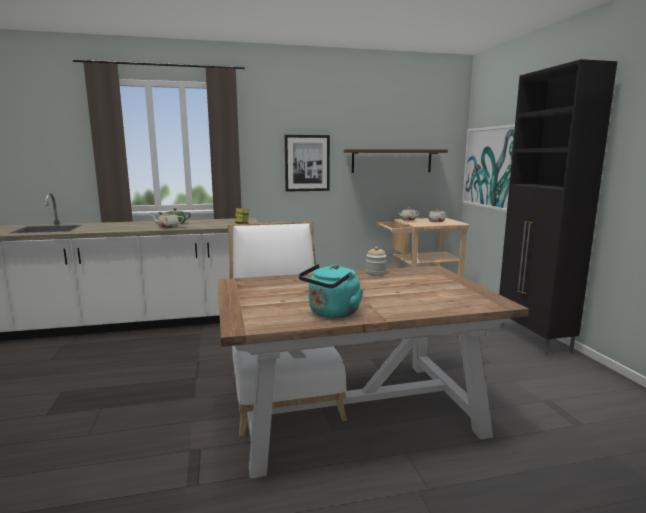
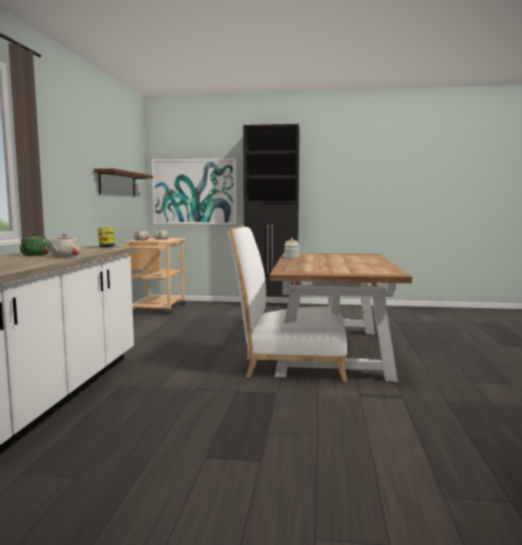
camera: 70 degrees left, 5 degrees down
(307, 163) = (74, 181): picture -> none
(332, 313) = (376, 266): turquoise kettle -> none

